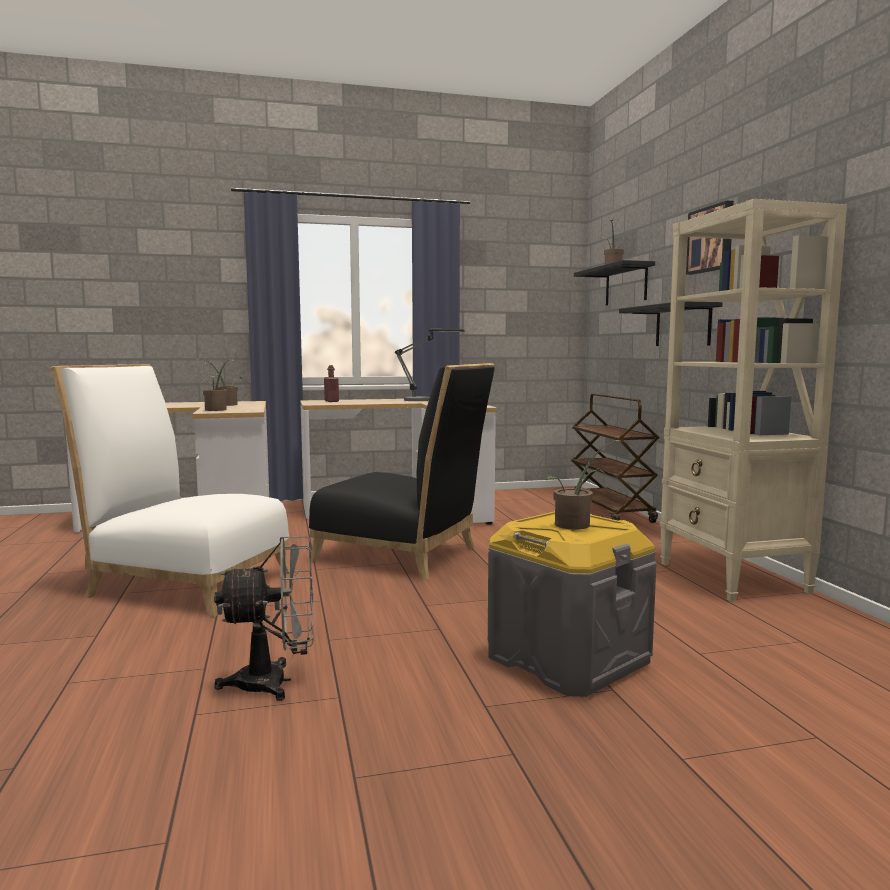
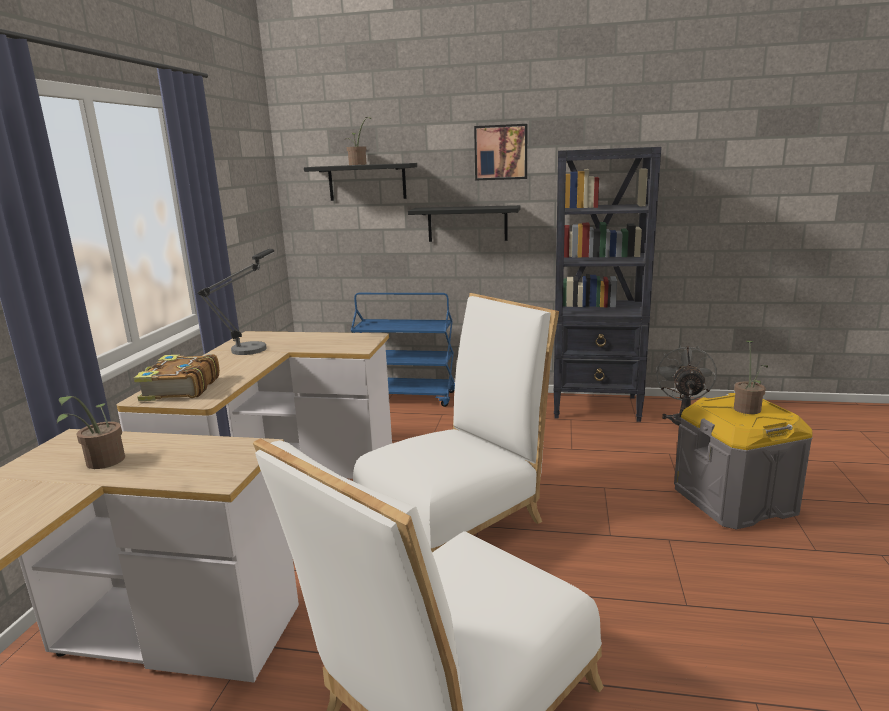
camera: 65 degrees left, 10 degrees up
(217, 410) = (202, 471): potted plant -> none
(275, 682) = (786, 651): grey fan -> grey fan (683, 420)
(331, 401) = (180, 389): red bottle -> book
(404, 556) = (457, 519): black chair -> white chair
(610, 512) = (406, 397): brown cart -> blue cart
(733, 578) = (596, 407): beige bookcase -> black bookcase

